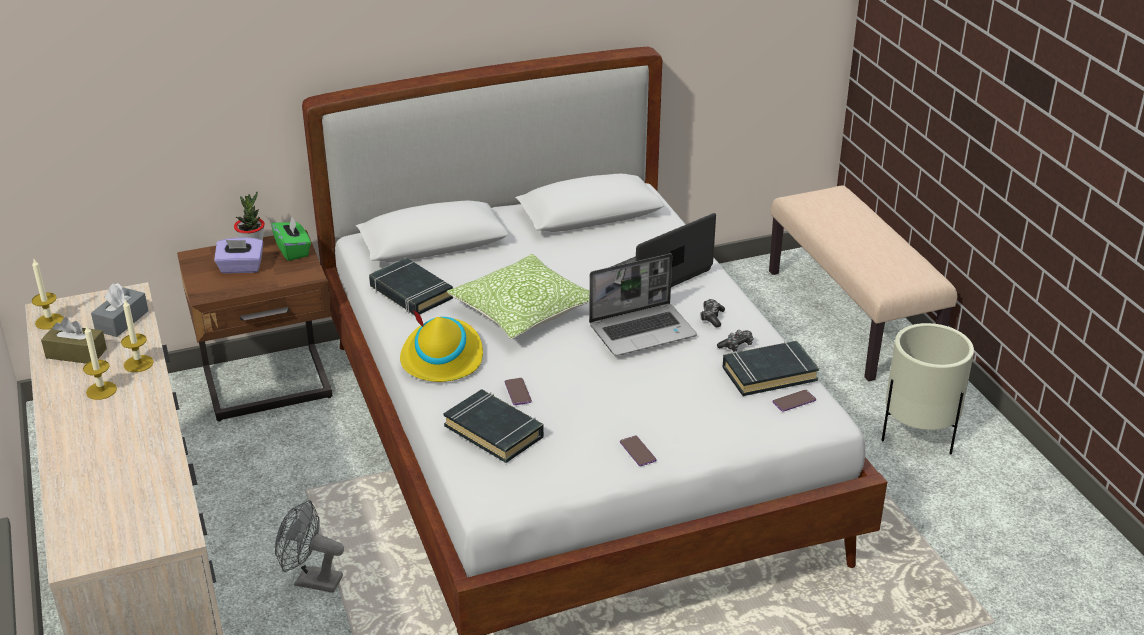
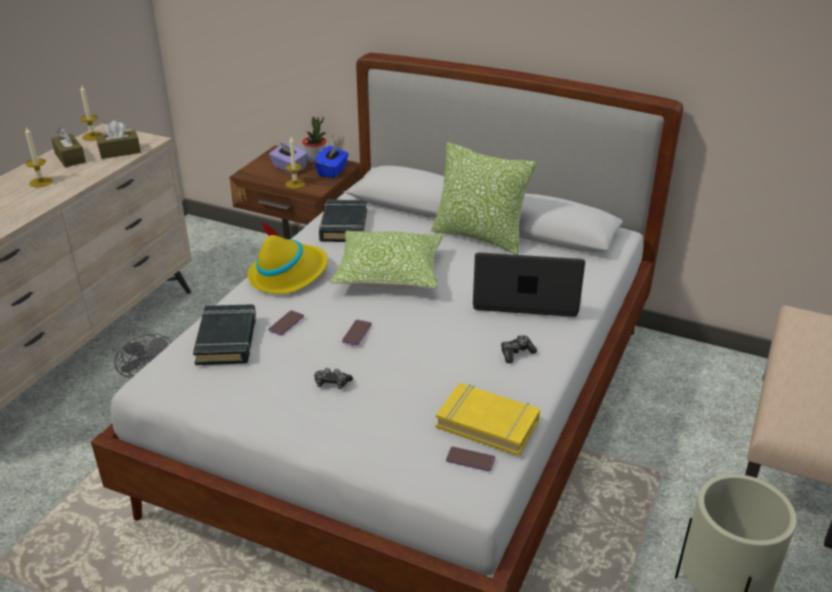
camera: 45 degrees right, 0 degrees up
(122, 321) = (120, 152): grey tissue box -> brown tissue box
(138, 363) = (82, 177): candle -> candle (295, 184)
(293, 250) = (332, 171): green tissue box -> blue tissue box
(540, 244) = (479, 237): none -> pillow
(637, 451) = (290, 416): phone -> phone (357, 333)
(643, 330) = (445, 332): laptop -> none
(736, 345) = (498, 385): game controller -> game controller (332, 383)
(769, 373) = (488, 424): black book -> yellow book

